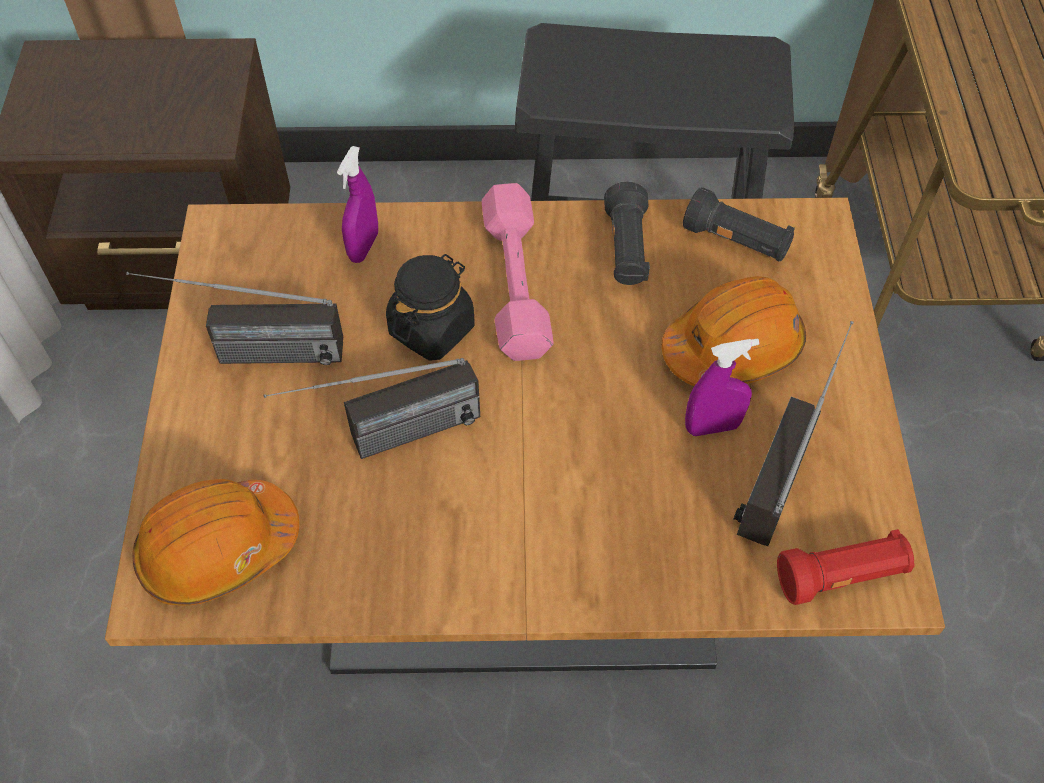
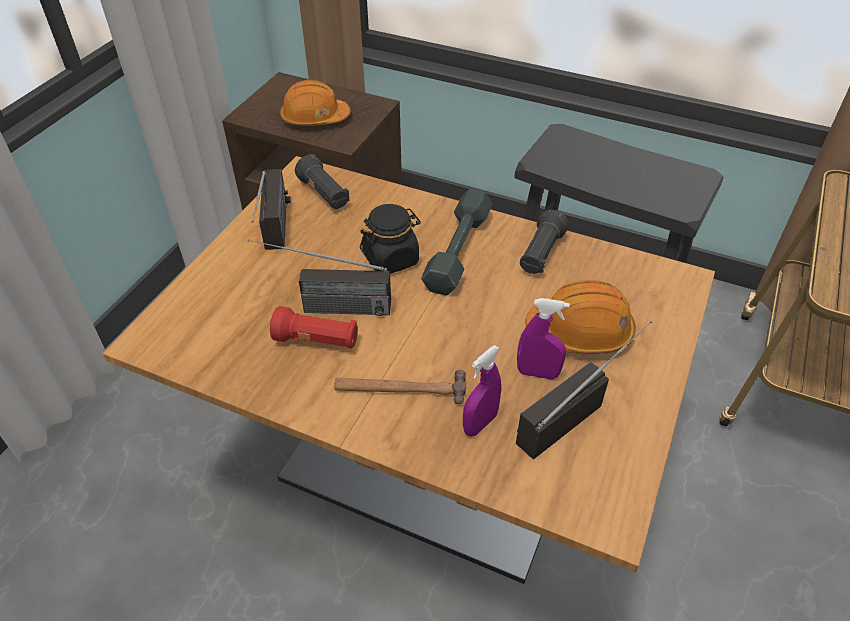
camera: 25 degrees right, 10 degrees down
(218, 549) = (193, 330): orange hard hat -> orange hard hat (314, 118)
(248, 354) = (277, 237): radio -> radio turned 120 degrees counterclockwise
(363, 247) = (379, 204): purple spray bottle -> purple spray bottle (480, 424)
(515, 282) = (457, 250): pink dumbbell -> grey dumbbell
(556, 518) = (400, 388): none -> hammer
(736, 241) = (618, 272): black flashlight -> black flashlight (324, 194)
(841, 576) = (576, 499): red flashlight -> red flashlight (317, 341)

